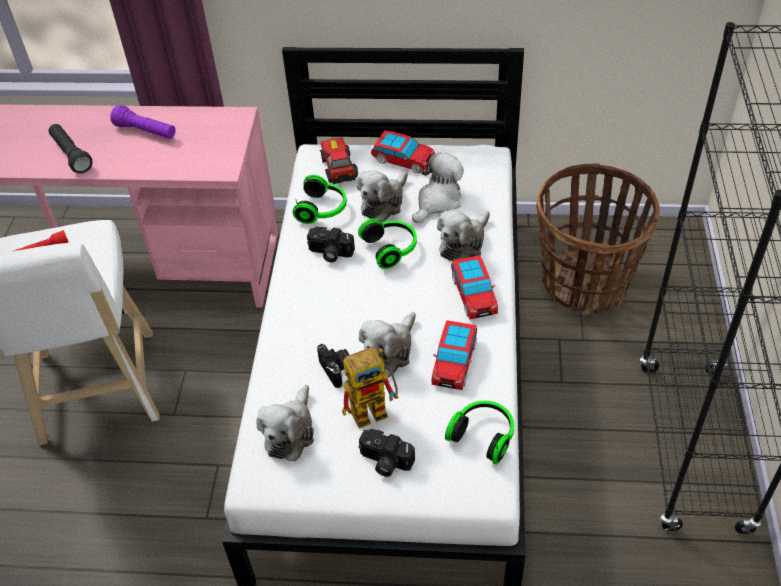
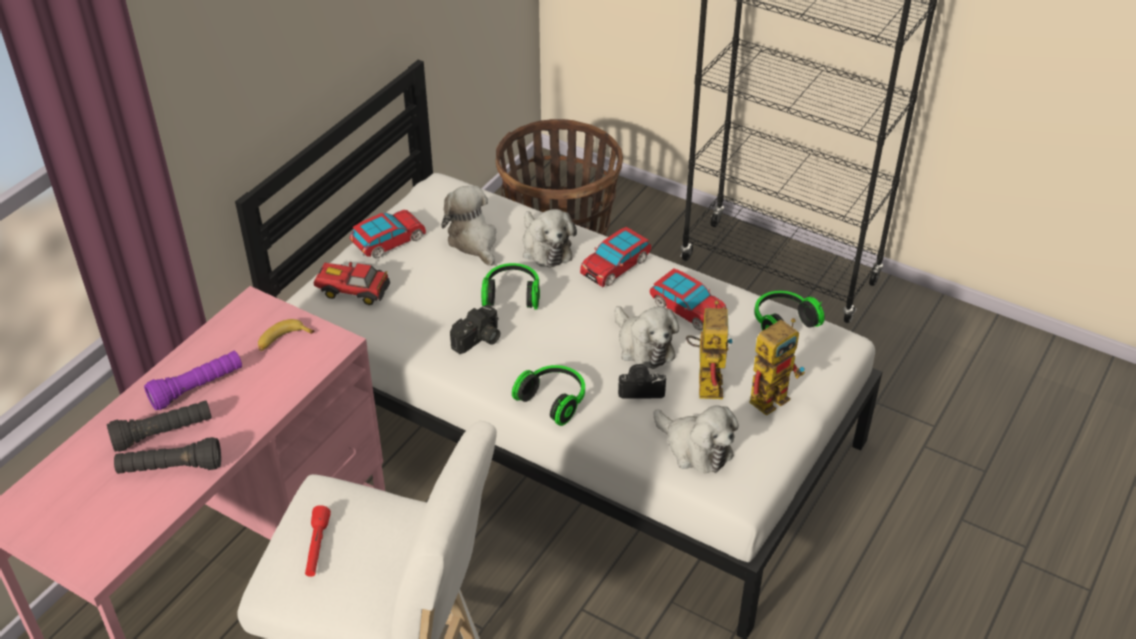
camera: 65 degrees left, 5 degrees down
(99, 138) = (163, 434): none -> black flashlight
(211, 145) = (282, 340): none -> banana
(323, 209) = (408, 324): headphones -> headphones (554, 400)
(384, 202) = (438, 278): plush toy -> none
(384, 461) = (772, 394): camera -> toy robot
(473, 294) = (615, 266): toy car -> toy car turned 120 degrees clockwise

